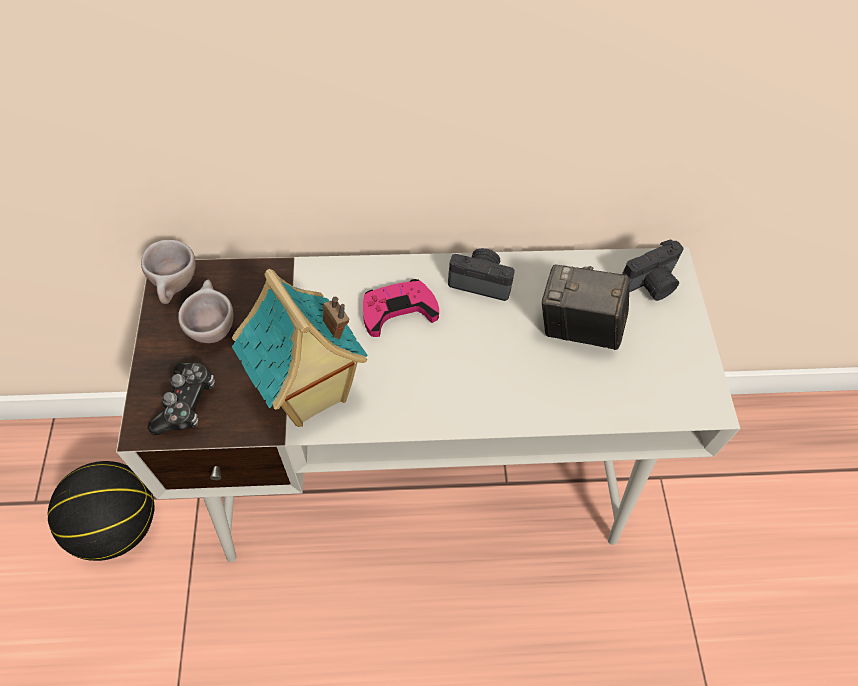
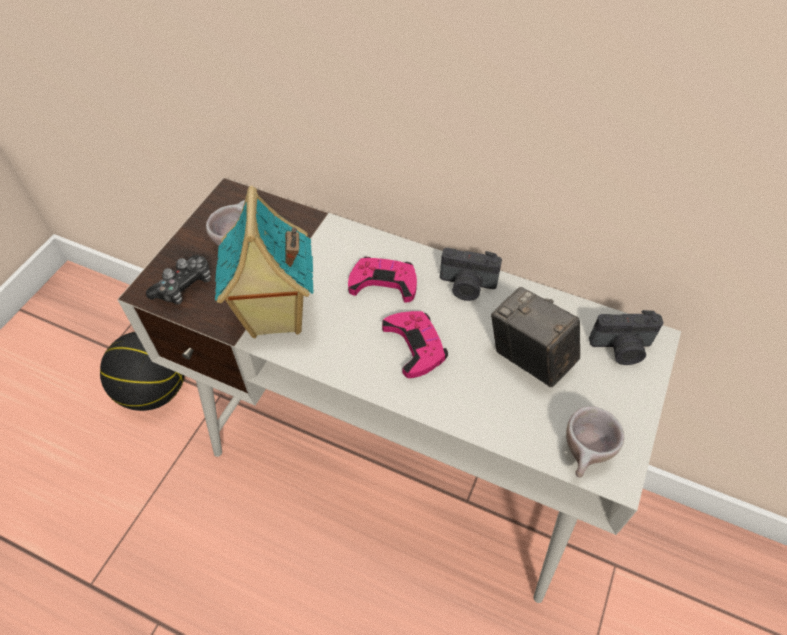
camera: 30 degrees right, 5 degrees down
(176, 289) = (229, 204): beige cup -> beige cup (584, 457)
(467, 362) = (415, 345): none -> pink game controller
(481, 281) = (467, 286): camera -> camera turned 150 degrees clockwise

